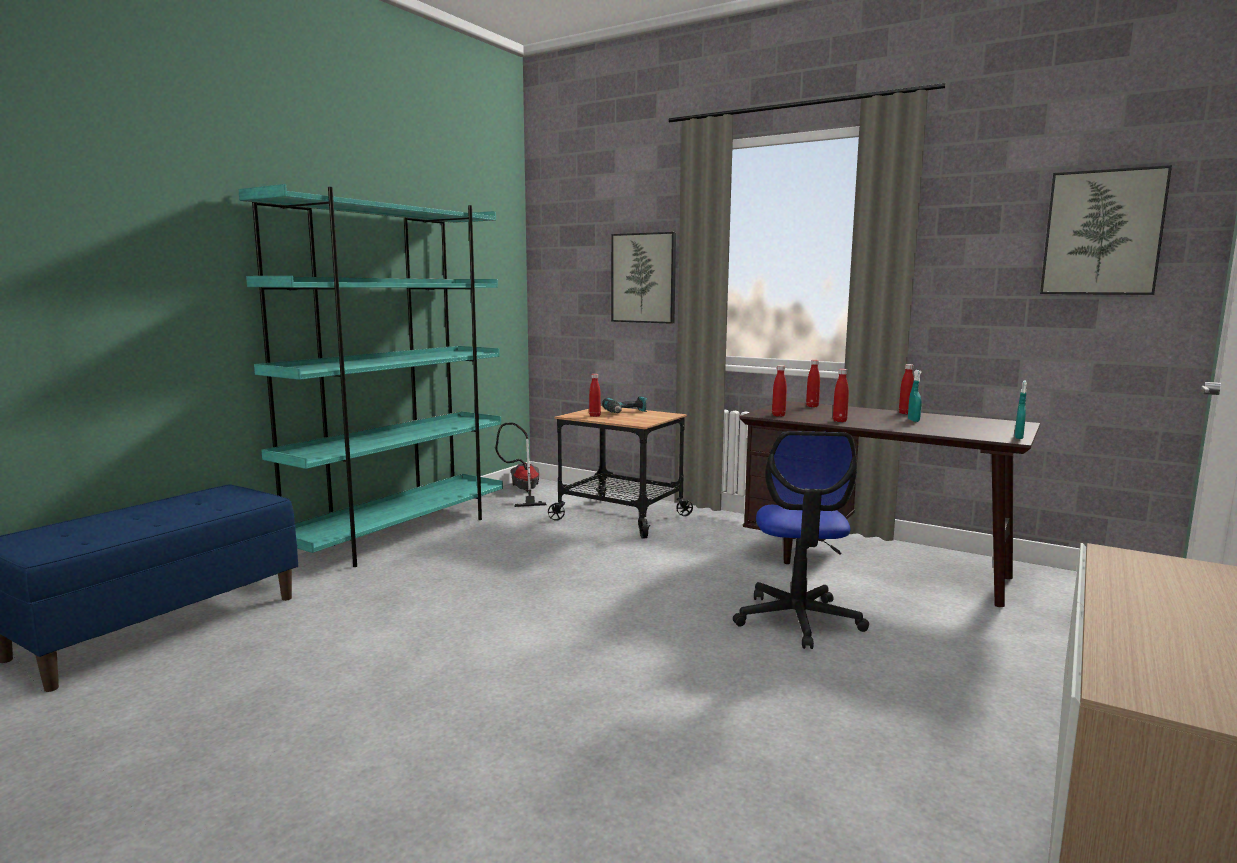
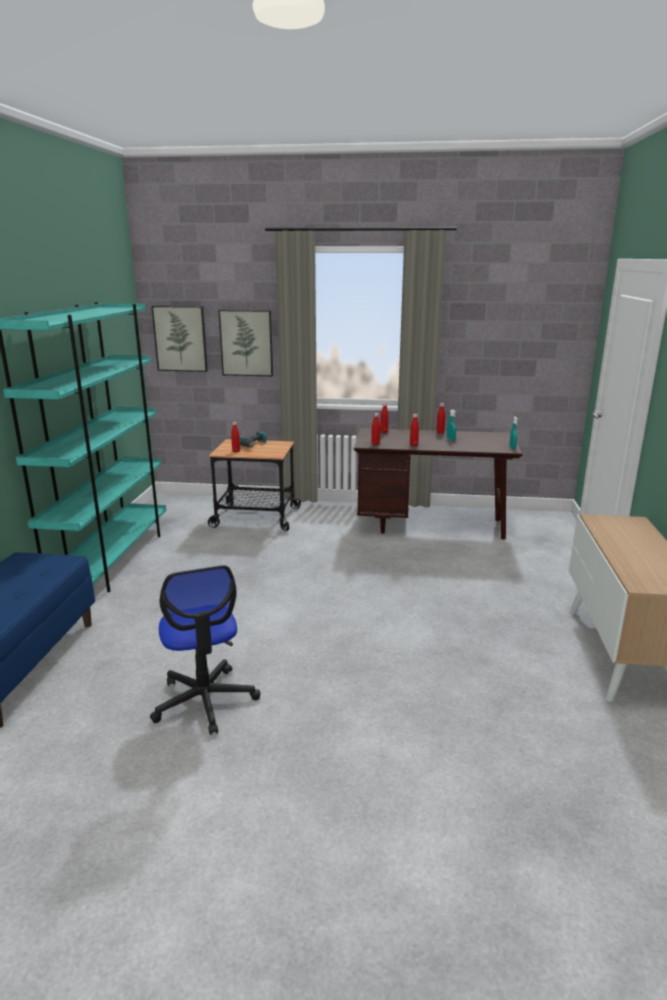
camera: 25 degrees left, 10 degrees up
(523, 491) = (166, 507): vacuum cleaner -> none
(798, 620) = (415, 568): office chair -> office chair (205, 701)
(1102, 233) = (539, 322): picture -> picture (180, 338)

